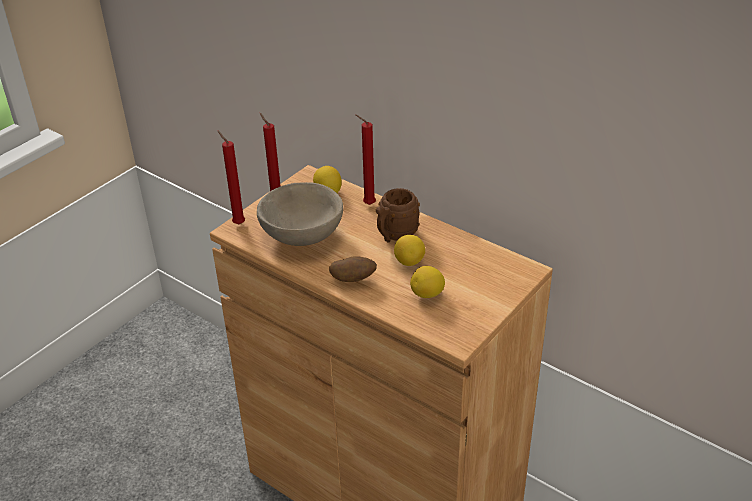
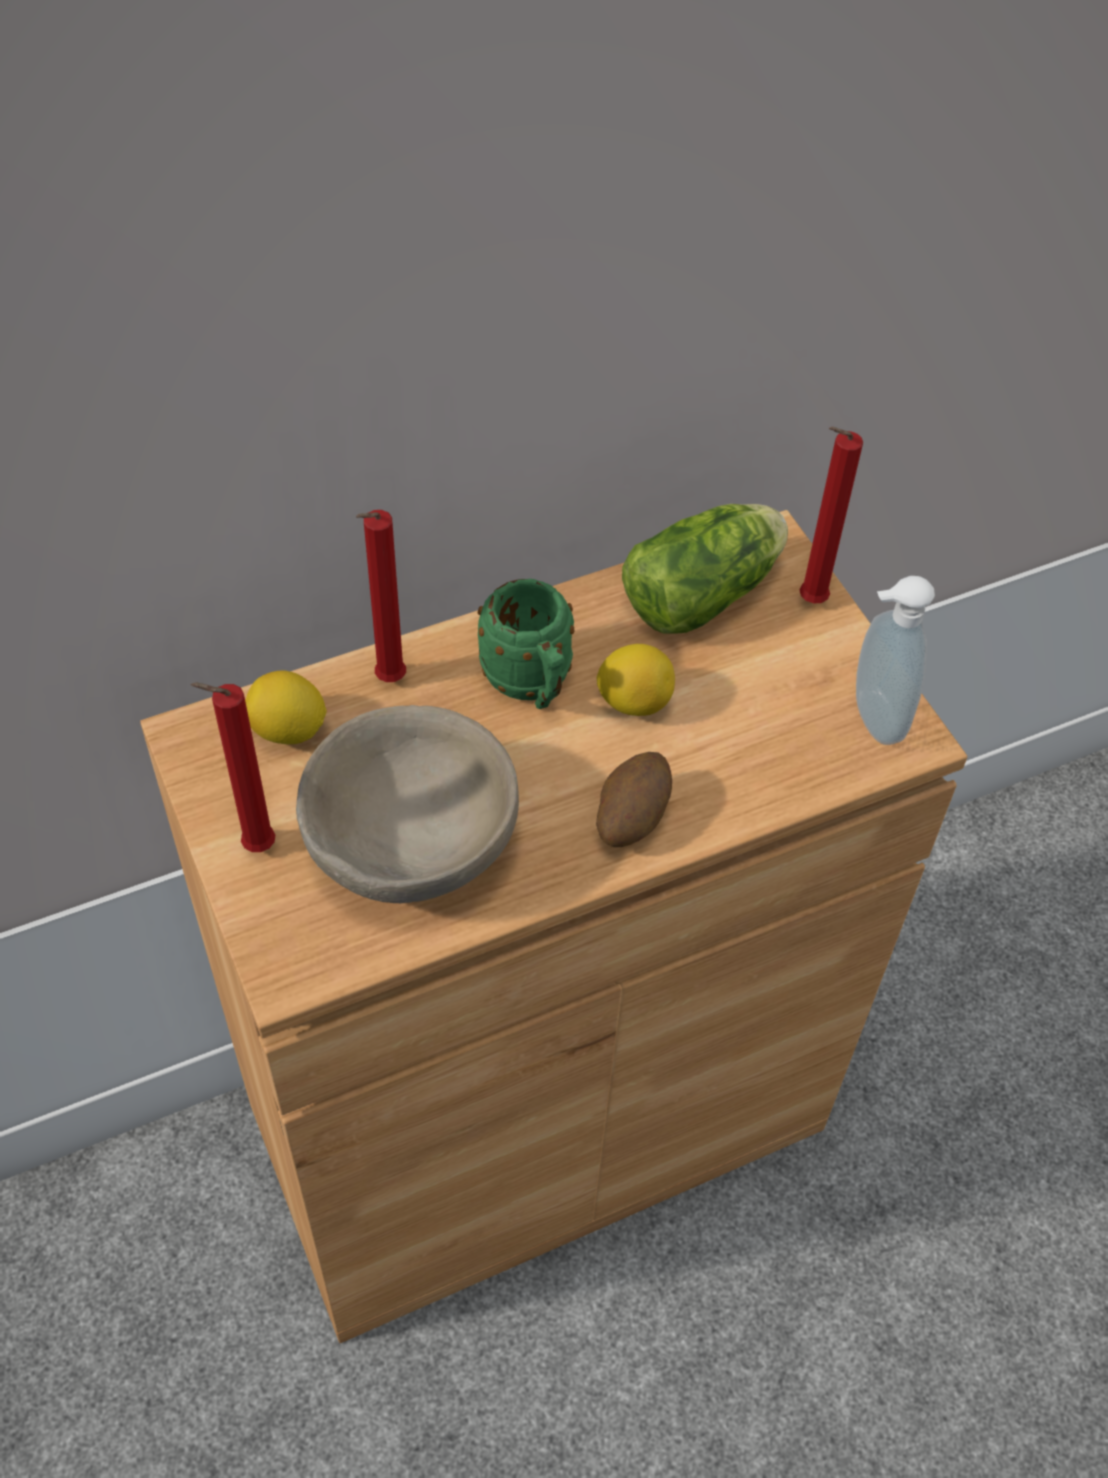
camera: 65 degrees left, 15 degrees up
(237, 223) = (269, 953): red candle -> red candle (808, 602)
(395, 235) = (531, 685): brown mug -> green mug
(427, 294) = (752, 720): lemon -> none
(458, 326) = (871, 718): none -> soap dispenser
(482, 261) = (707, 592): none -> lettuce

